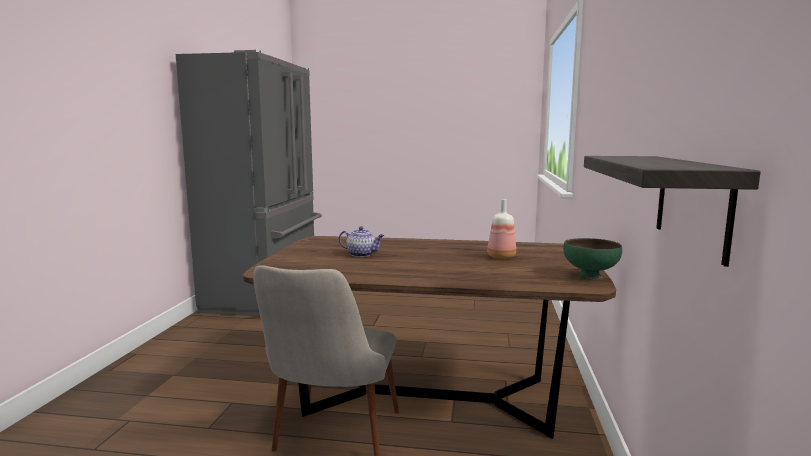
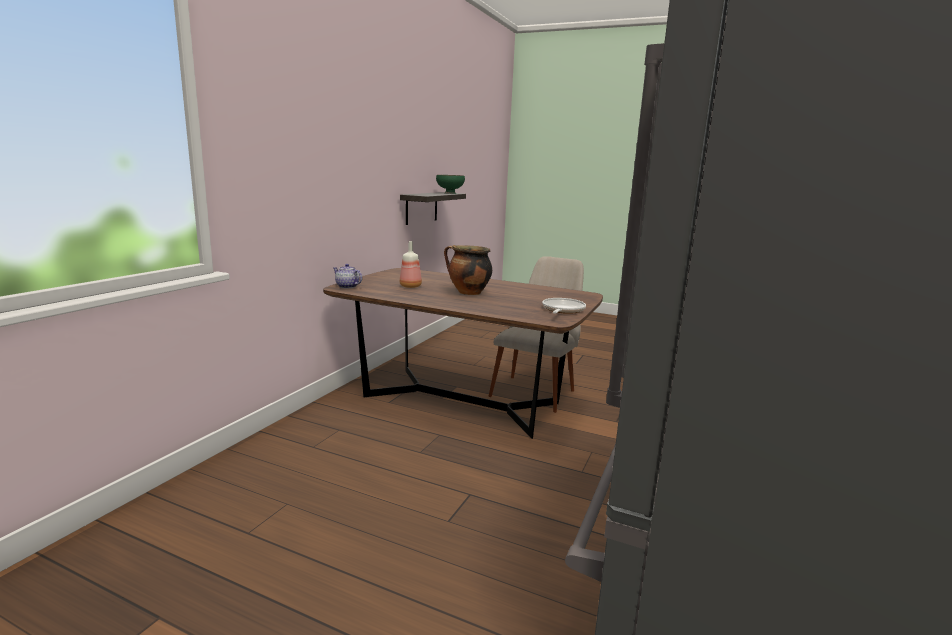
camera: 165 degrees left, 5 degrees up
(309, 248) = (562, 310): none -> frying pan
(362, 254) = (515, 299): teapot -> teapot (346, 286)
(423, 256) = (468, 293): none -> cooking pot
(590, 276) = (387, 272): green bowl -> green bowl (450, 193)

